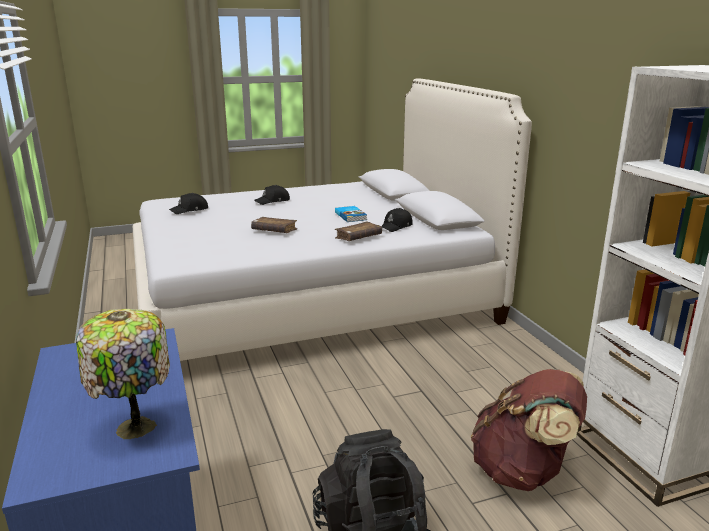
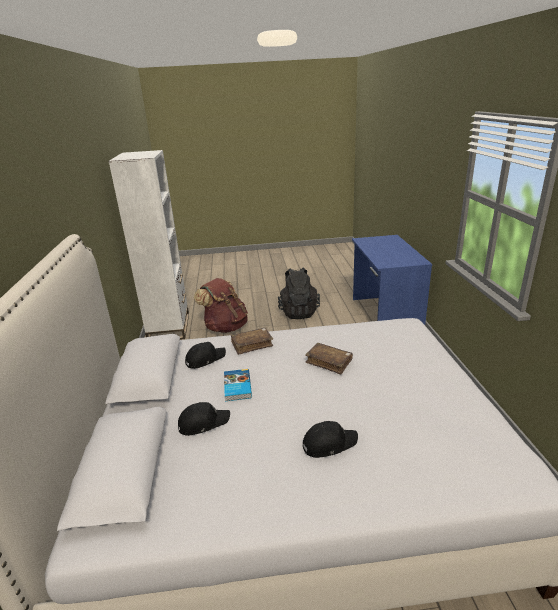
camera: 165 degrees left, 5 degrees up
(134, 429) = (373, 243): table lamp -> none
(190, 210) = (445, 417): black cap -> black cap (203, 423)

